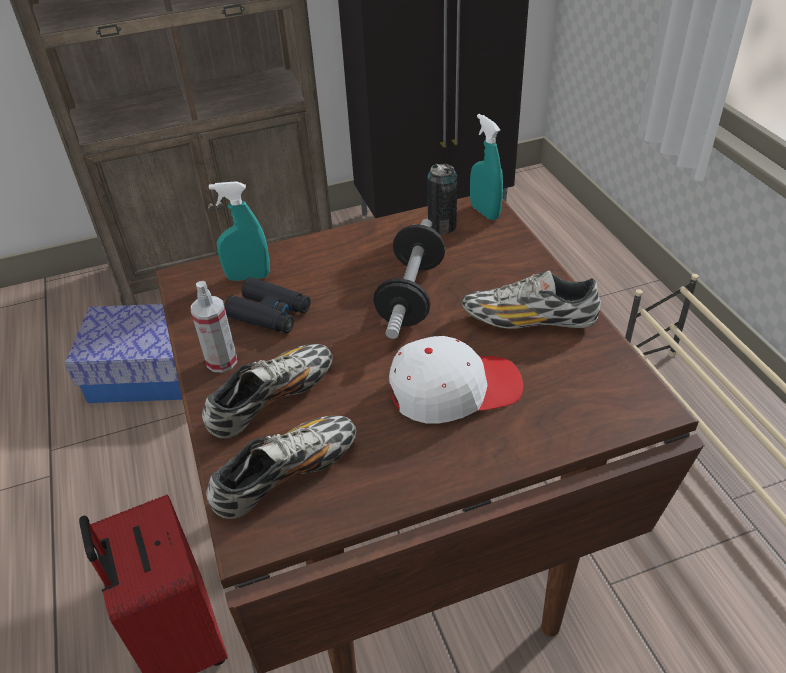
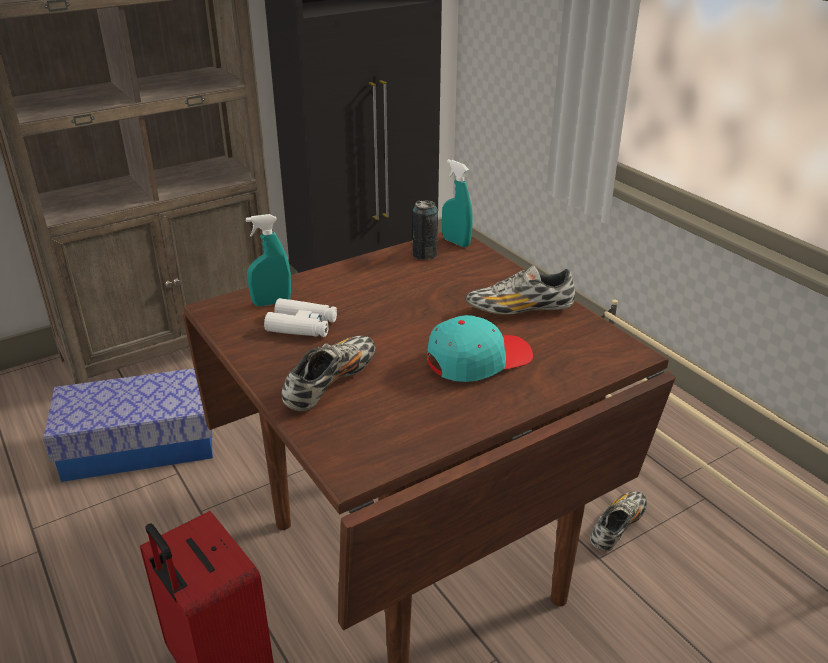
camera: 15 degrees left, 10 degrees down
(222, 361) = (274, 362): spray bottle -> none
(269, 314) = (302, 326): black binoculars -> white binoculars
(286, 476) = (364, 430): shoe -> shoe (617, 527)
(411, 295) = (418, 302): dumbbell -> none
(454, 389) = (478, 360): white cap -> turquoise cap

